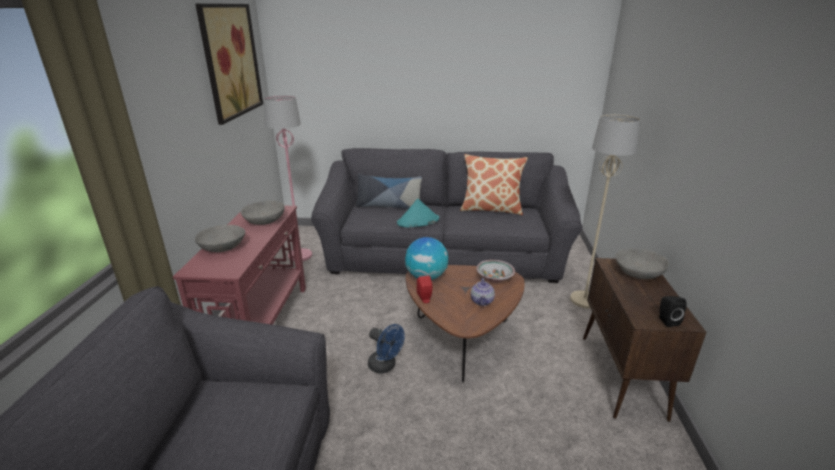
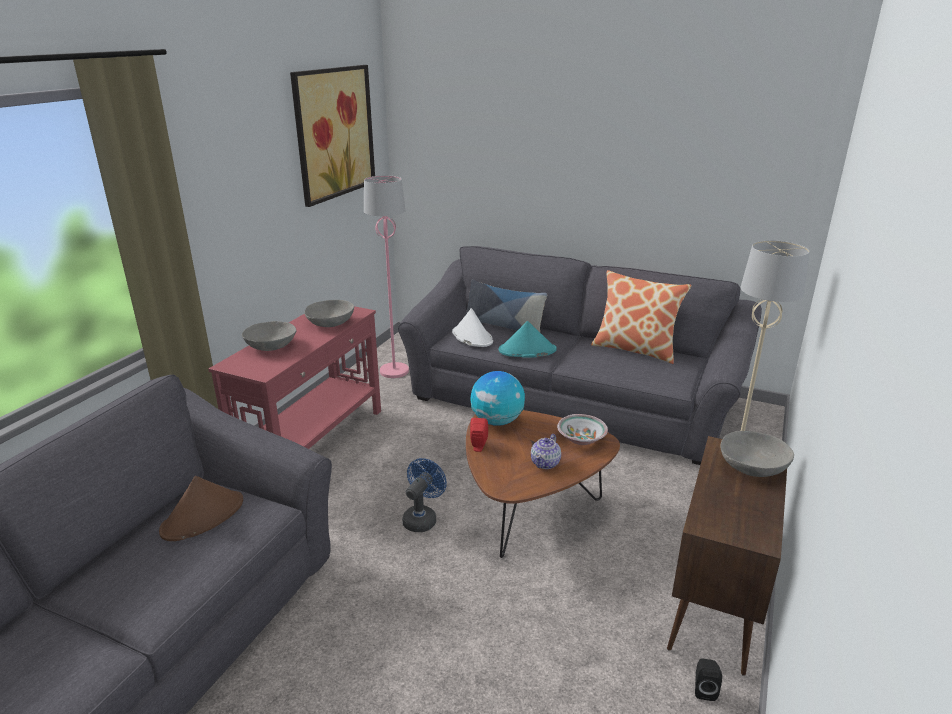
camera: 20 degrees right, 0 degrees up
(226, 415) = (203, 516): none -> brown hat
(370, 217) = (472, 337): none -> white hat
(385, 366) = (422, 518): blue fan -> blue fan turned 120 degrees counterclockwise
(666, 320) = (736, 532): black speaker -> black speaker (704, 689)

